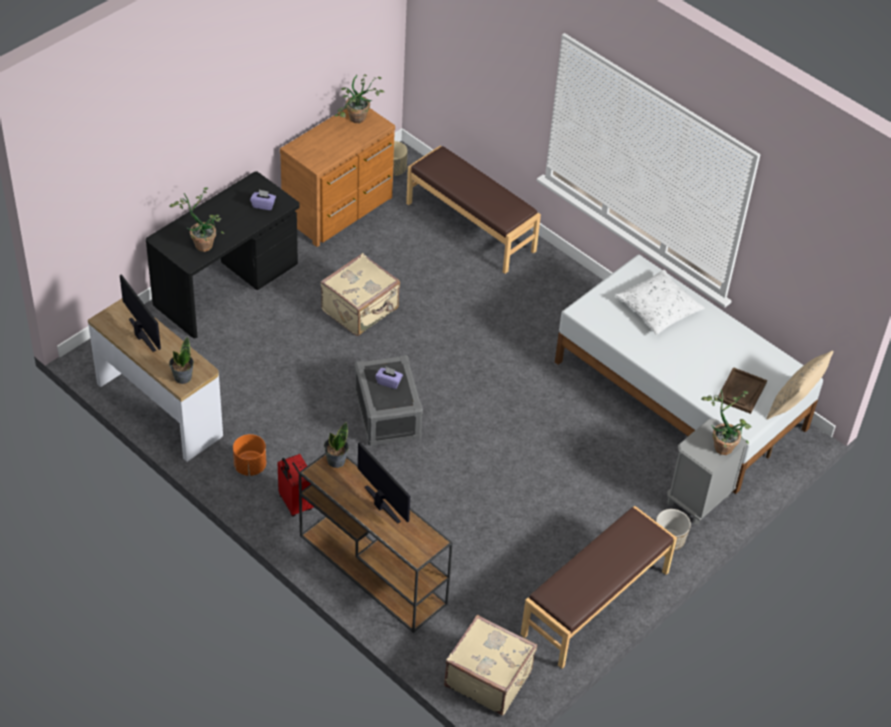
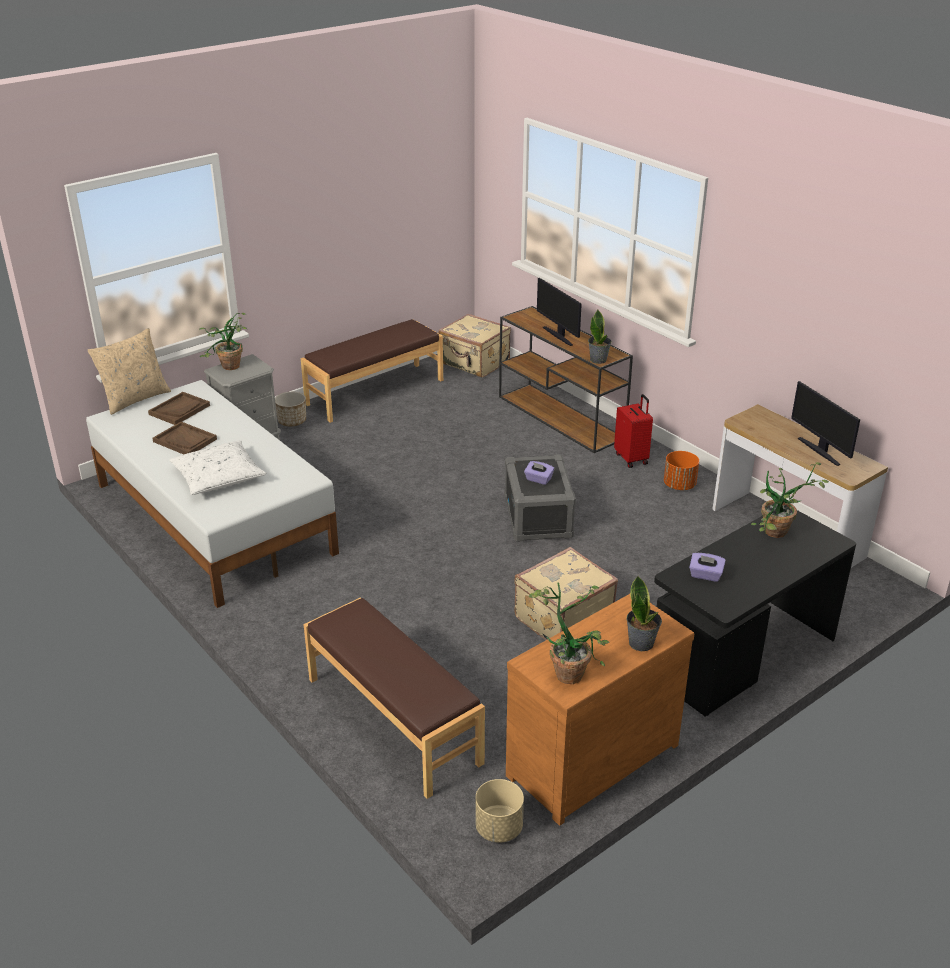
camera: 170 degrees left, 15 degrees down
(182, 377) = (761, 418): potted plant -> potted plant (641, 643)
(711, 350) = (185, 440): none -> brown tray

